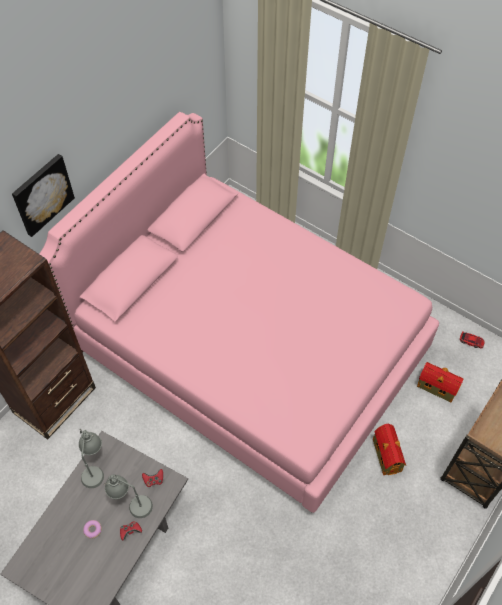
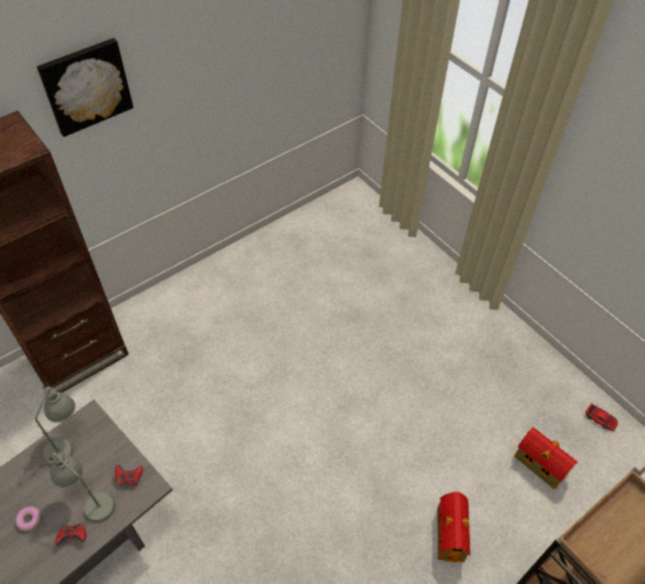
camera: 15 degrees right, 5 degrees down
(250, 350) = (320, 359): pink bed -> none

